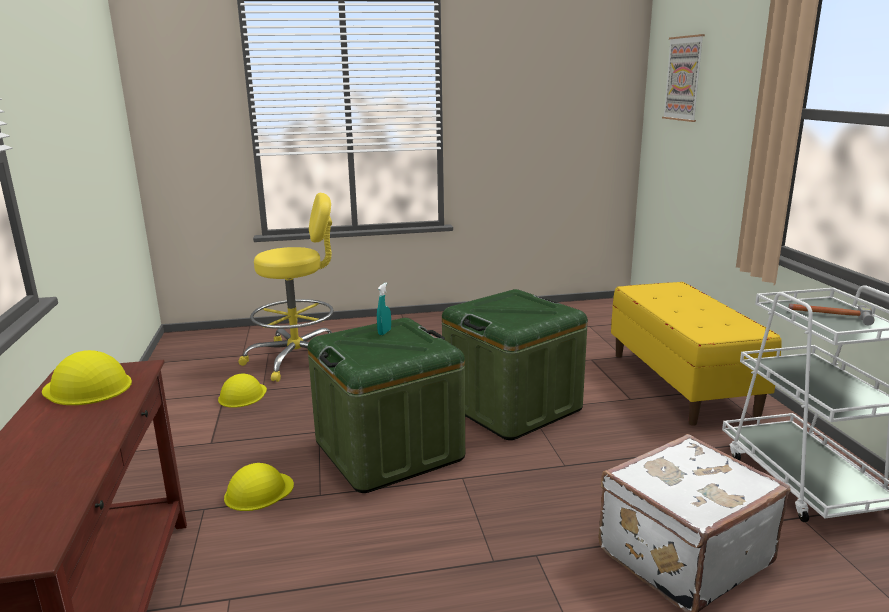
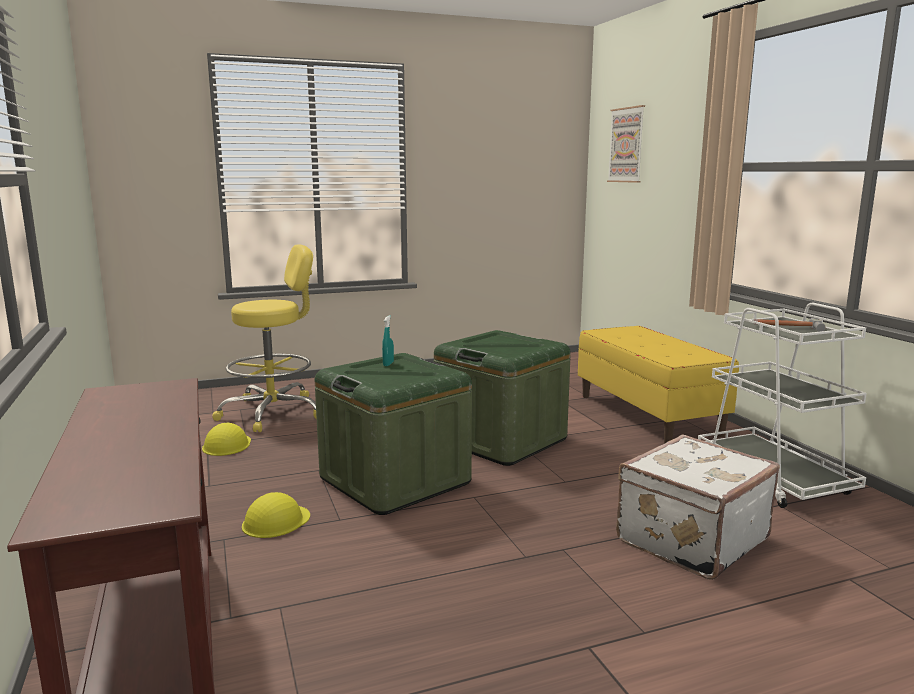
camera: 10 degrees left, 5 degrees down
(87, 387) = (133, 399): yellow hard hat -> none

